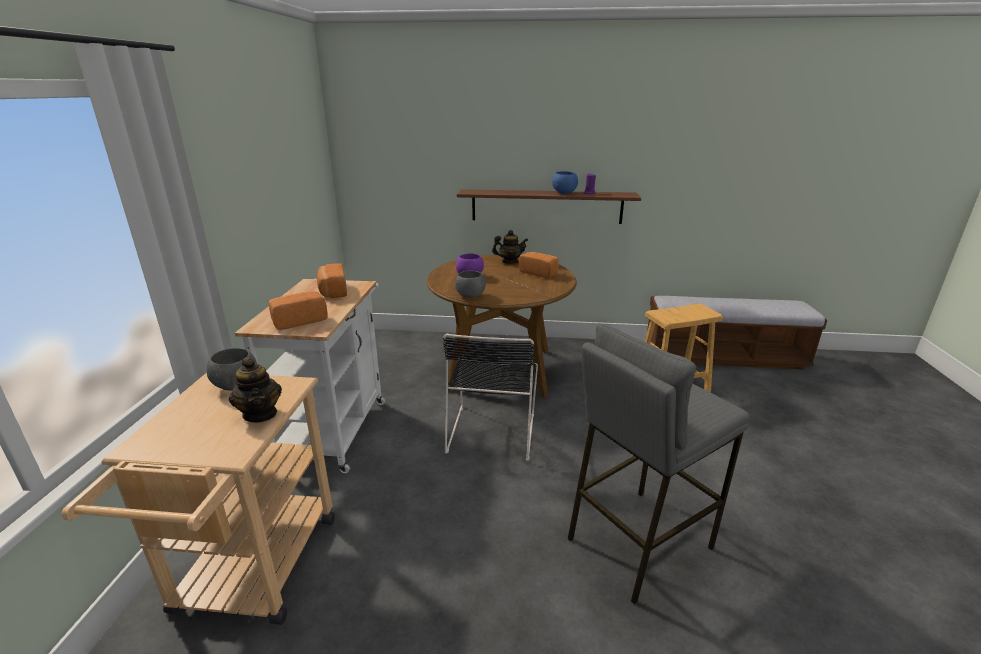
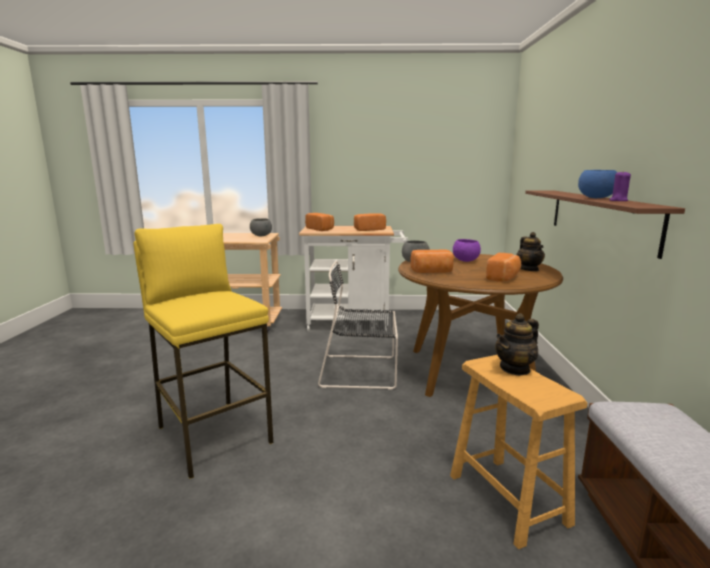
camera: 85 degrees right, 10 degrees down
(260, 414) = (234, 239): teapot -> teapot (515, 368)
(516, 293) = (432, 272): none -> bread
(637, 542) = (213, 434): grey stool -> yellow stool

